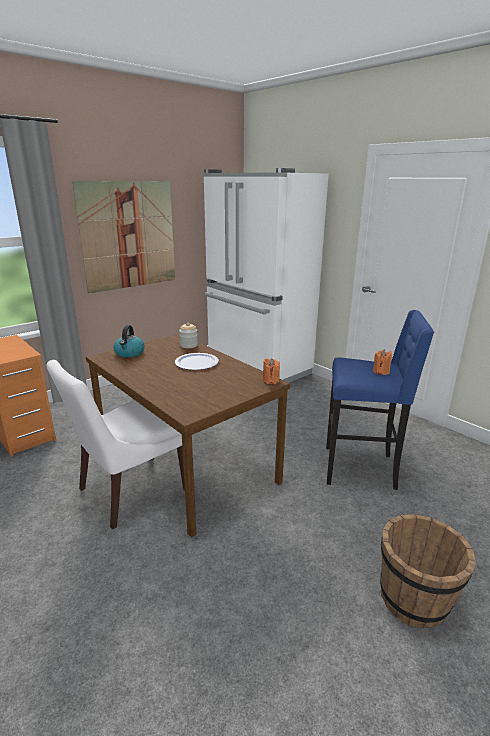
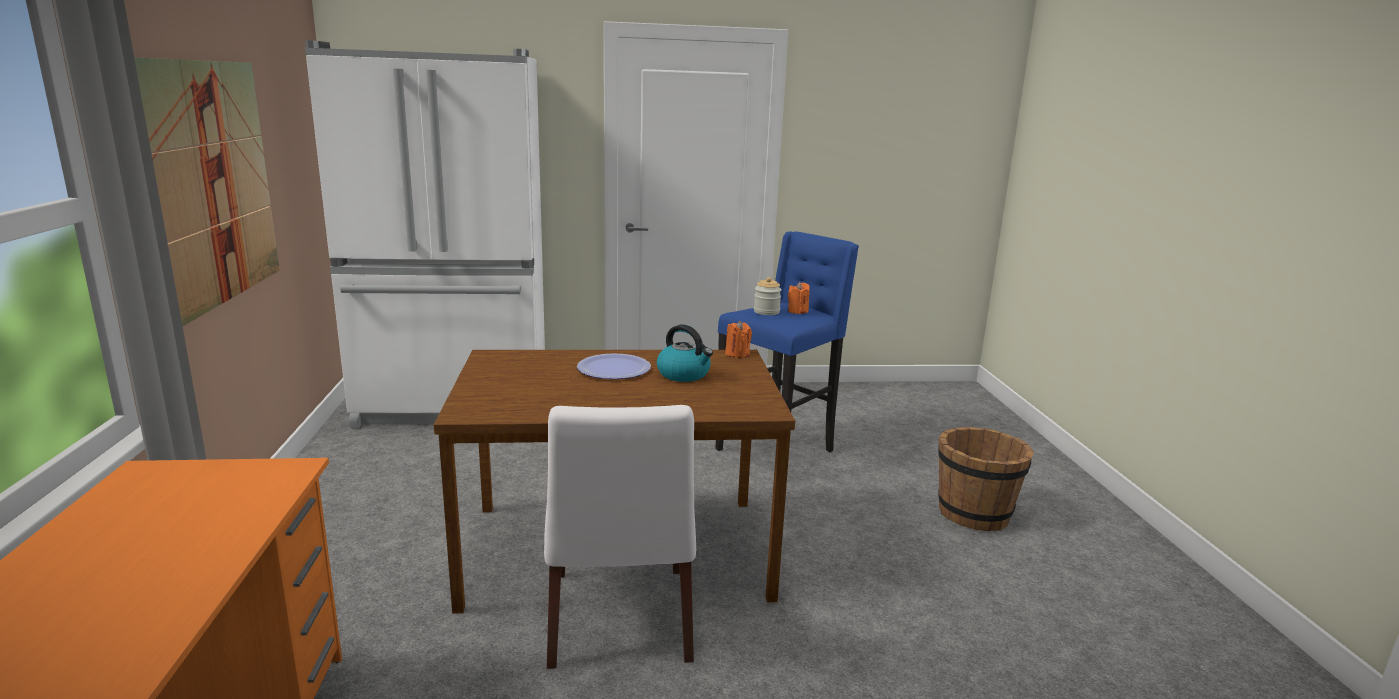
camera: 55 degrees left, 5 degrees down
(129, 353) = (489, 394): kettle -> kettle (684, 374)
(189, 345) = (538, 357): jar -> jar (766, 312)

